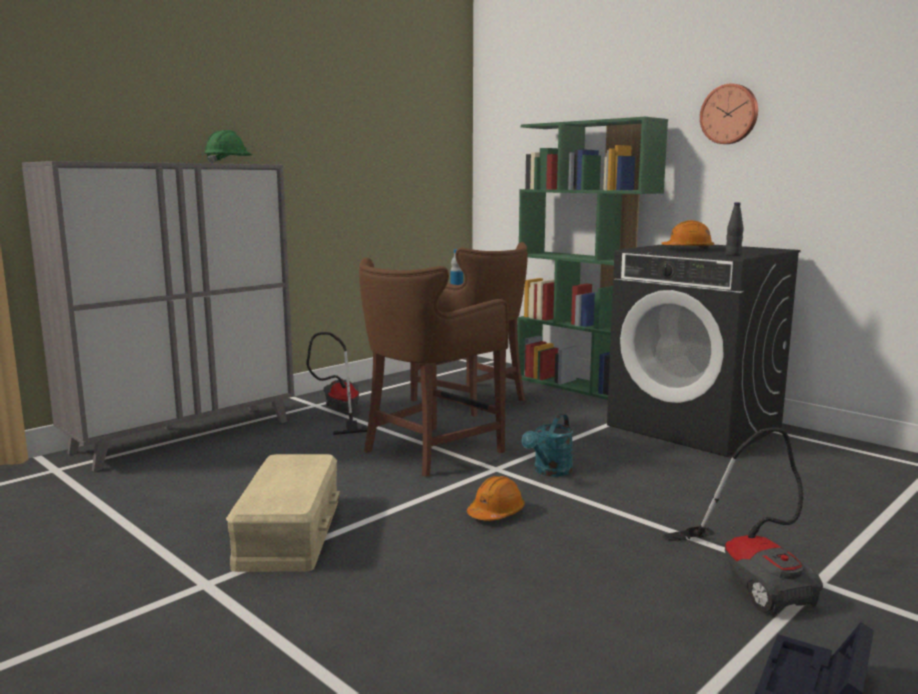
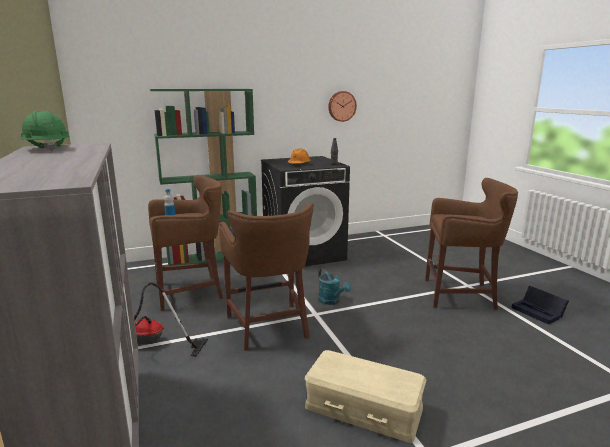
camera: 65 degrees left, 5 degrees up
(496, 513) = (375, 329): orange hard hat -> none
(729, 114) = (279, 87): wall clock -> wall clock (341, 106)
(752, 577) = (461, 294): vacuum cleaner -> brown stool

